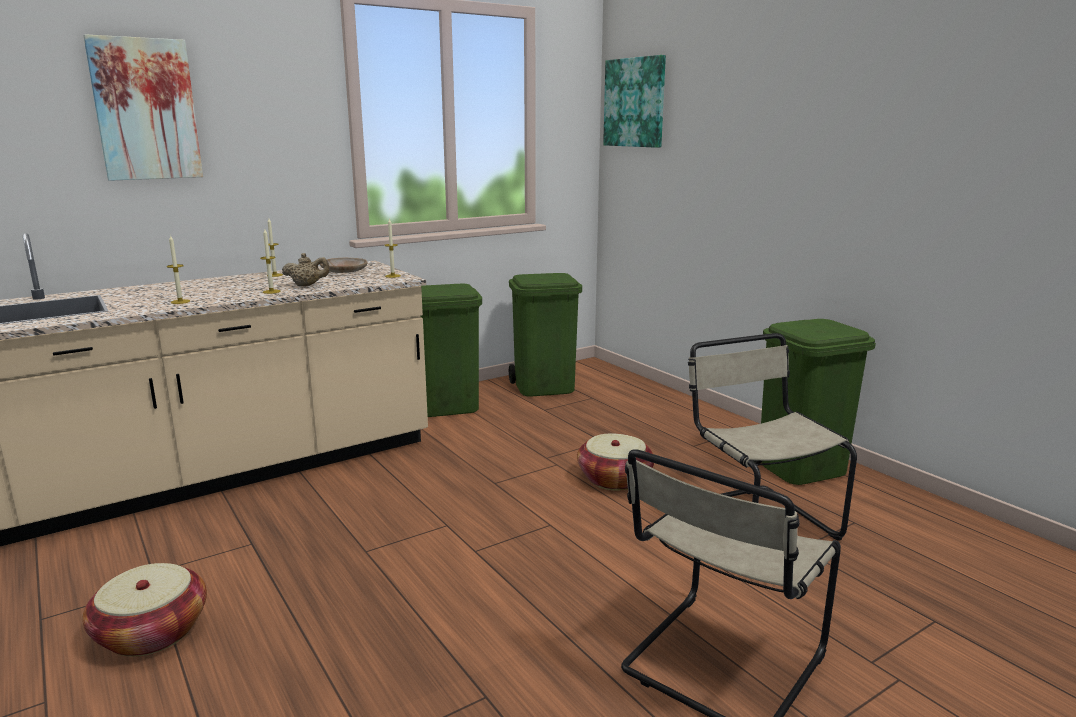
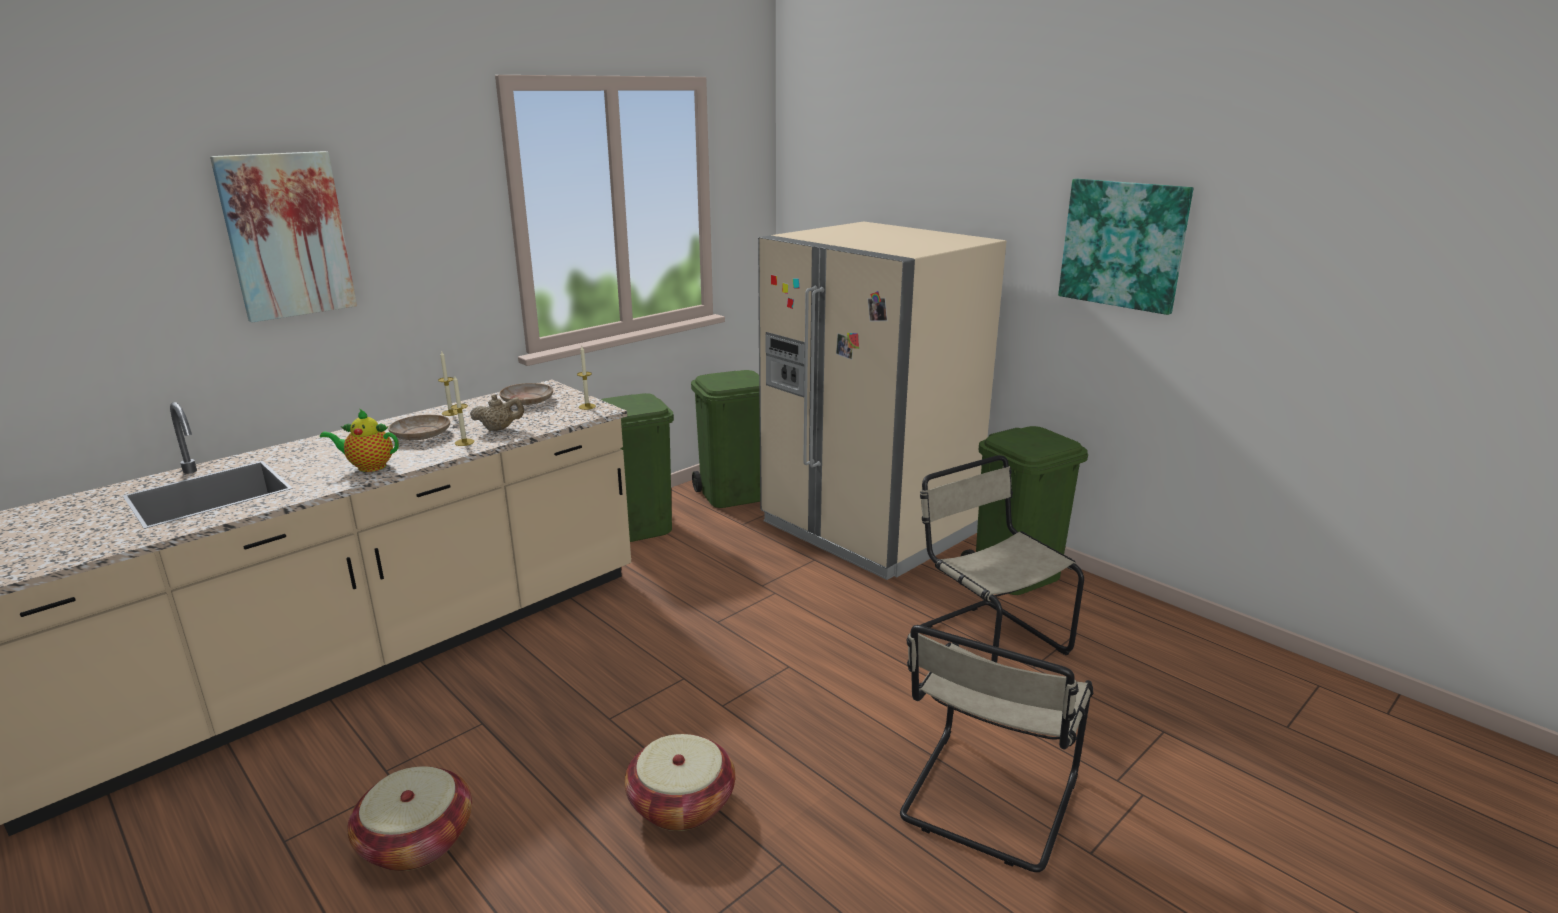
camera: 10 degrees left, 5 degrees up
(180, 301) = (368, 466): candle -> teapot
(239, 286) = (421, 434): none -> beige plate
(614, 479) = (839, 605): basket -> basket (681, 804)
(635, 102) = (818, 181): picture -> picture (1123, 244)
(661, 421) = (867, 528): none -> beige fridge

